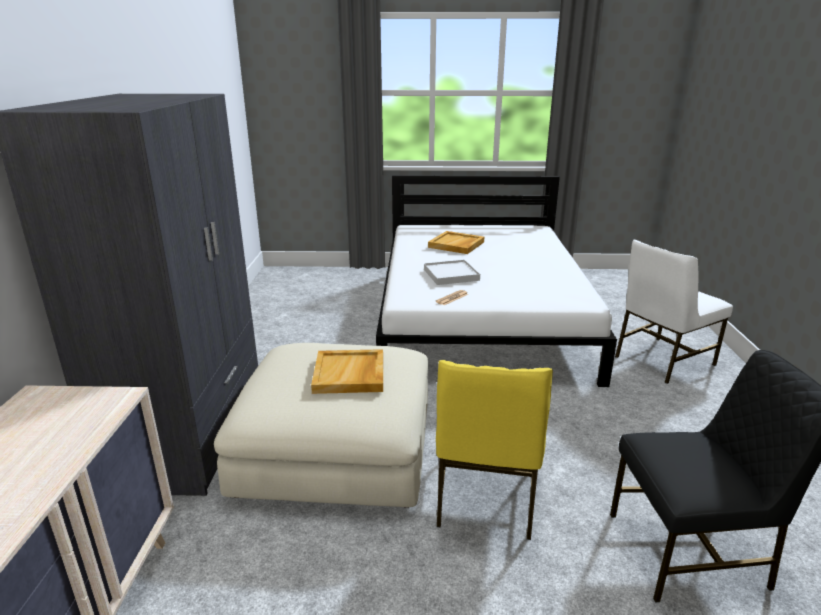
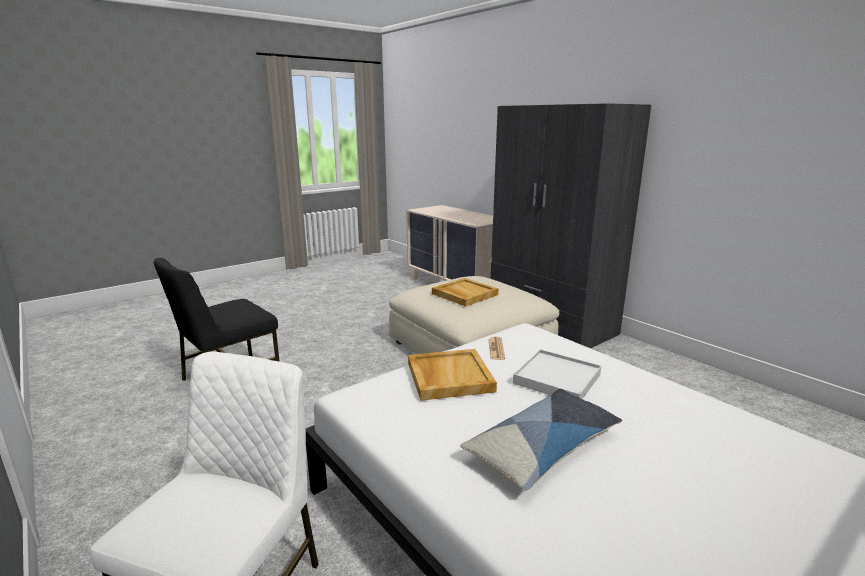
camera: 140 degrees right, 5 degrees down
(456, 245) = (697, 458): beige tray -> beige tray (449, 376)
(485, 496) = (361, 359): yellow chair -> none
(510, 261) = (544, 448): none -> pillow

